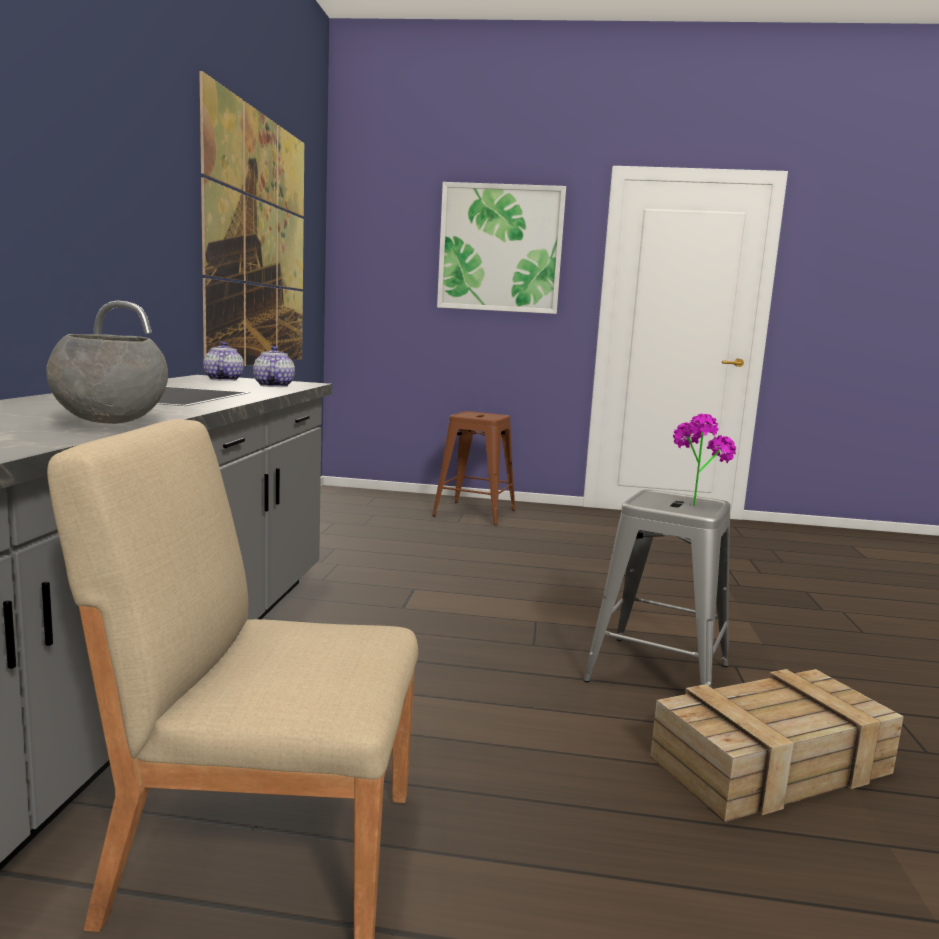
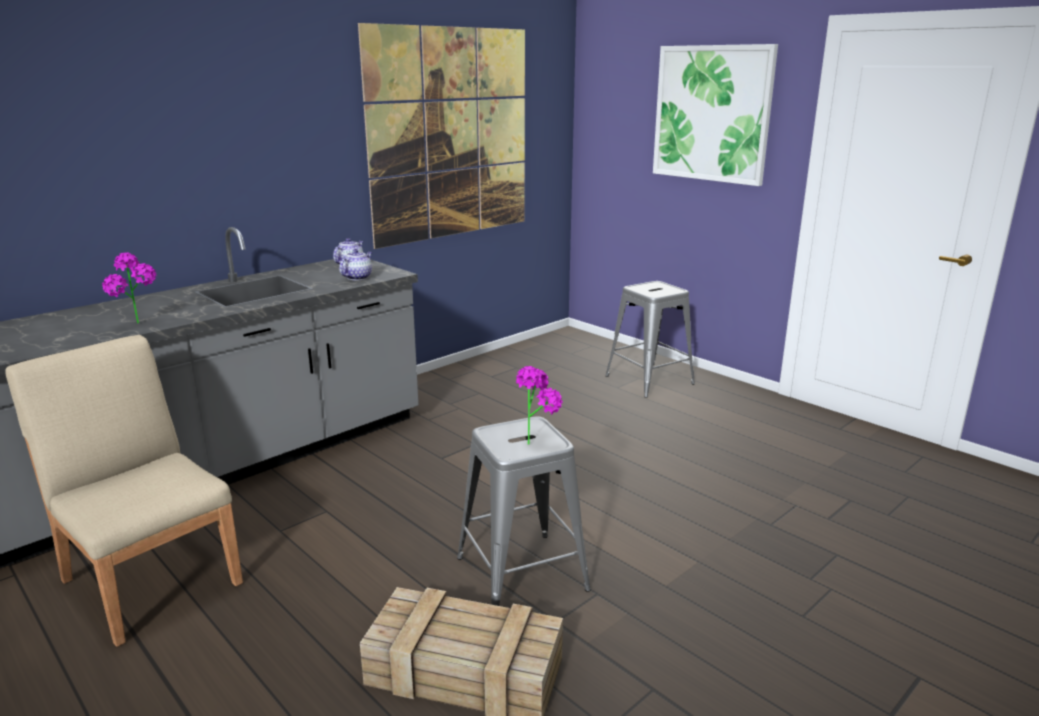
camera: 40 degrees right, 10 degrees up
(111, 421) = (139, 325): grey bowl -> potted plant
(474, 513) = (649, 380): brown stool -> grey stool

